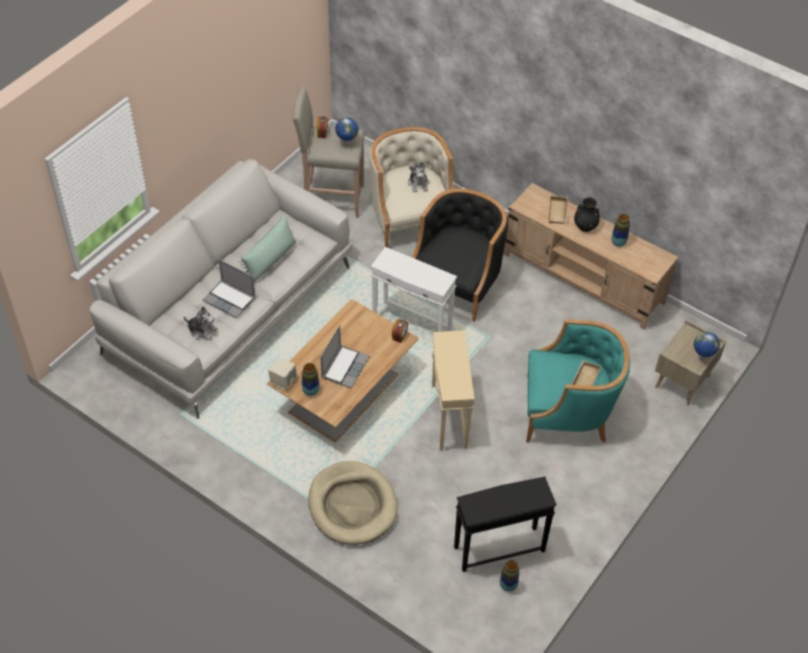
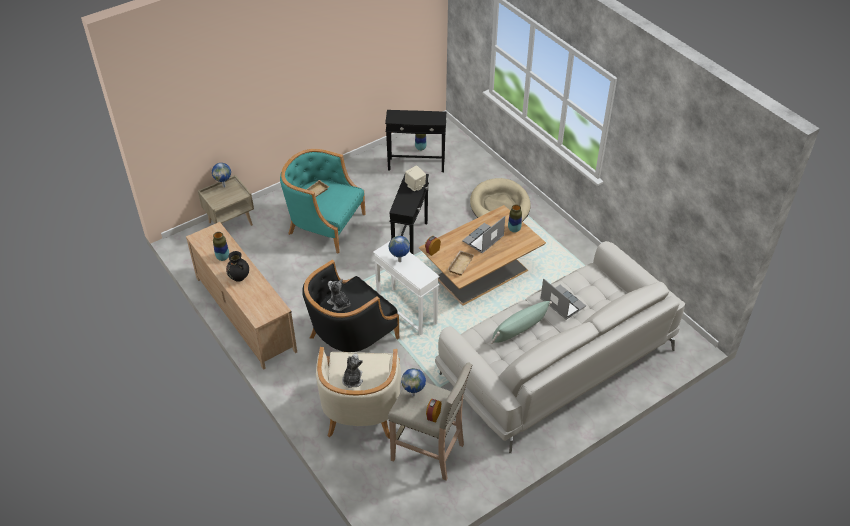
camera: 160 degrees left, 5 degrees down
(202, 330) = (589, 285): plush toy -> plush toy (339, 303)
(283, 381) = (533, 240): beige speaker -> beige speaker (415, 186)
(421, 271) = (399, 261): none -> globe
(448, 417) = (410, 241): beige side table -> black side table
(558, 212) = (252, 294): beige tray -> beige tray (460, 264)

